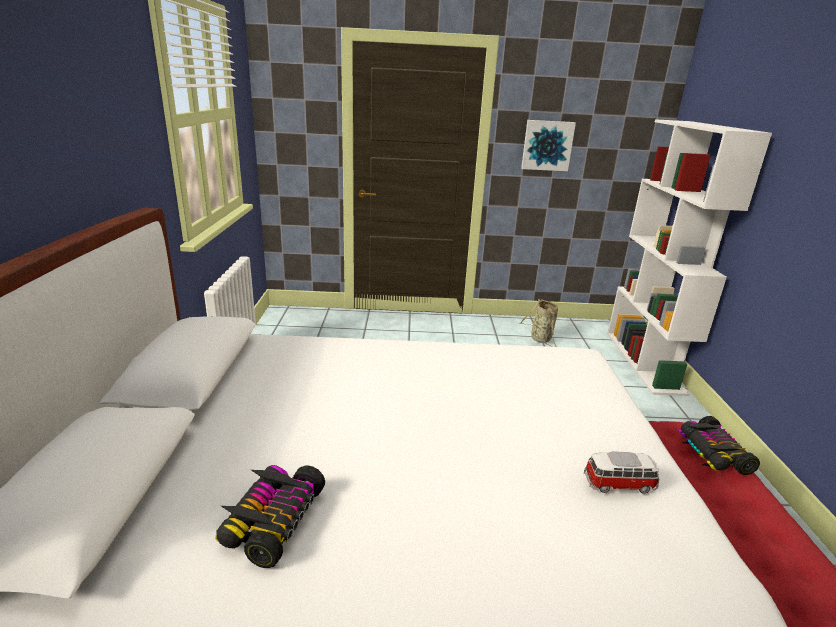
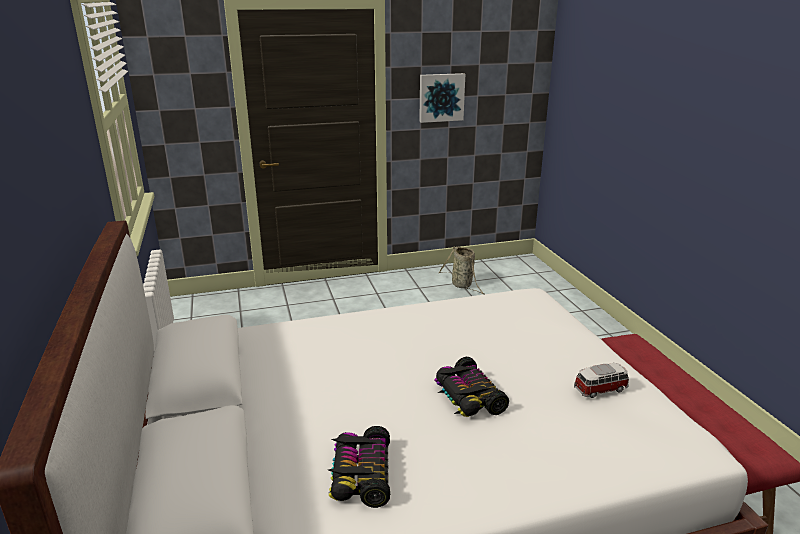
camera: 15 degrees left, 0 degrees up
(645, 362) = (559, 290): white bookcase -> none
(712, 453) = (644, 356): toy car -> toy car (467, 397)

